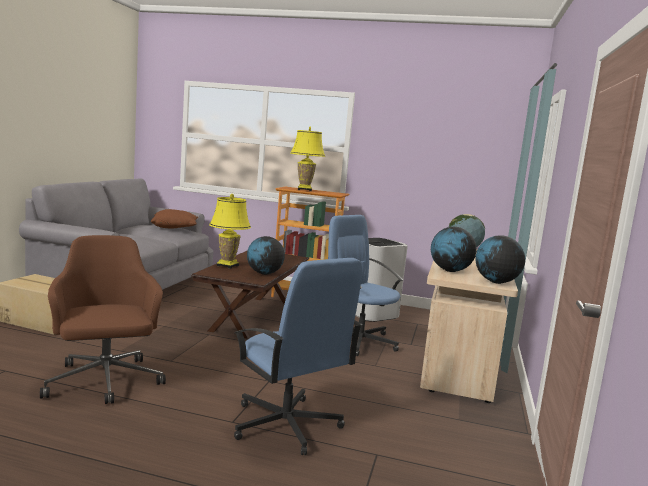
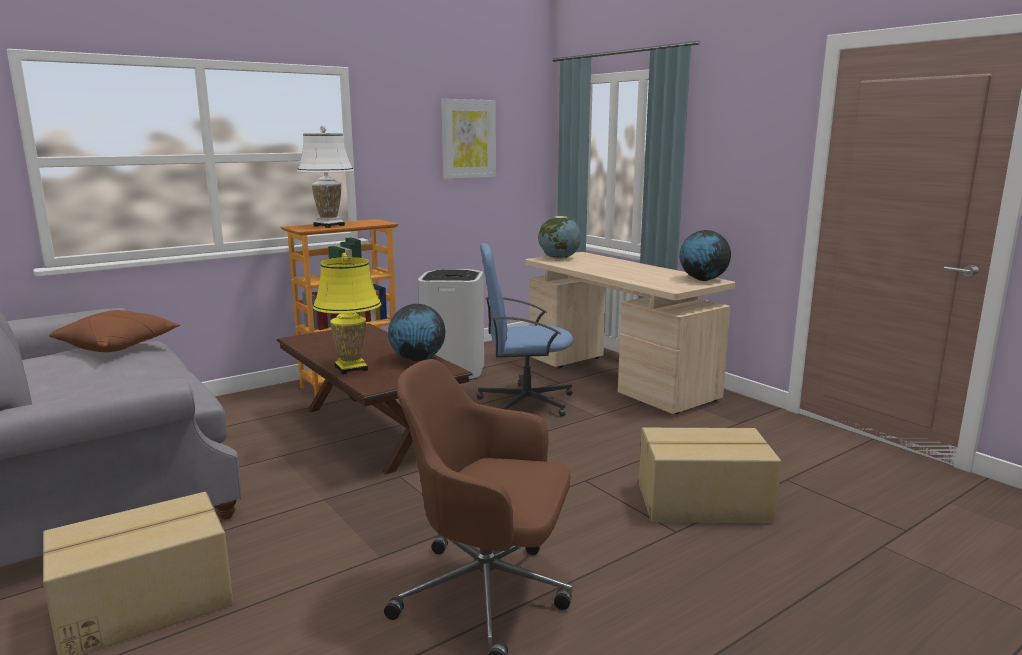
camera: 50 degrees left, 5 degrees up
(286, 425) = (704, 504): blue office chair -> cardboard box
(304, 190) = (329, 226): yellow table lamp -> white table lamp
(444, 148) = (468, 139): none -> picture
(450, 270) = (650, 281): globe -> none

